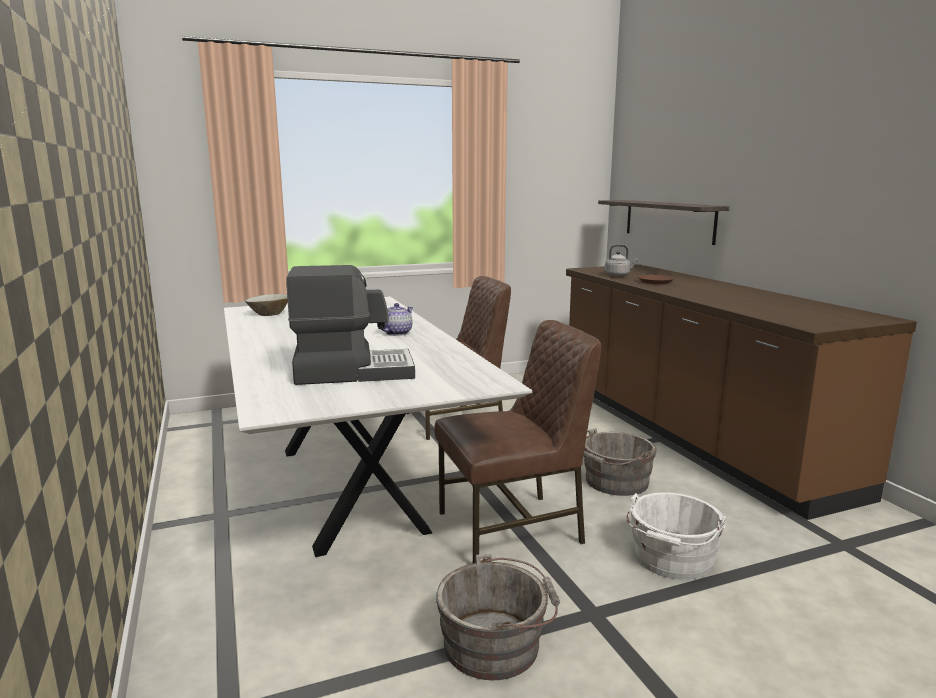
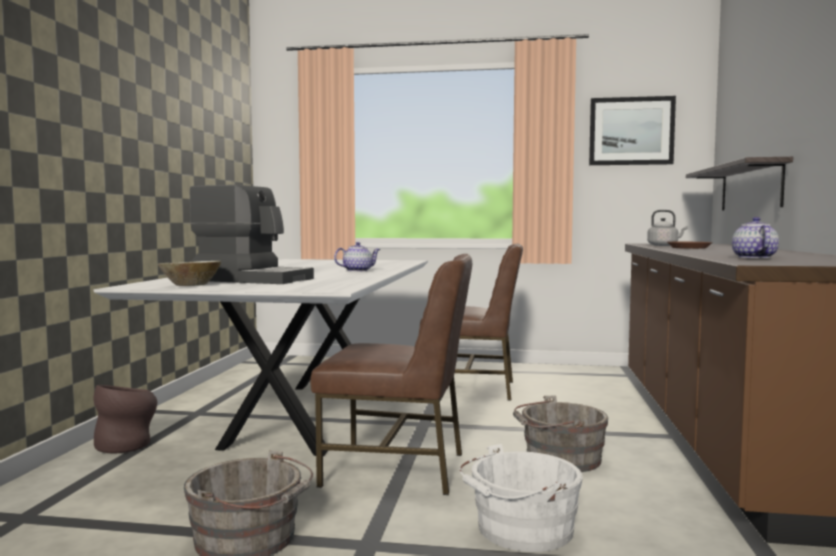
camera: 30 degrees right, 10 degrees down
(202, 579) = (127, 444): none -> brown vase
(269, 314) = (301, 261): beige bowl -> beige bowl (190, 285)
(549, 157) = (631, 131): none -> picture
(773, 310) = (753, 258): none -> teapot

